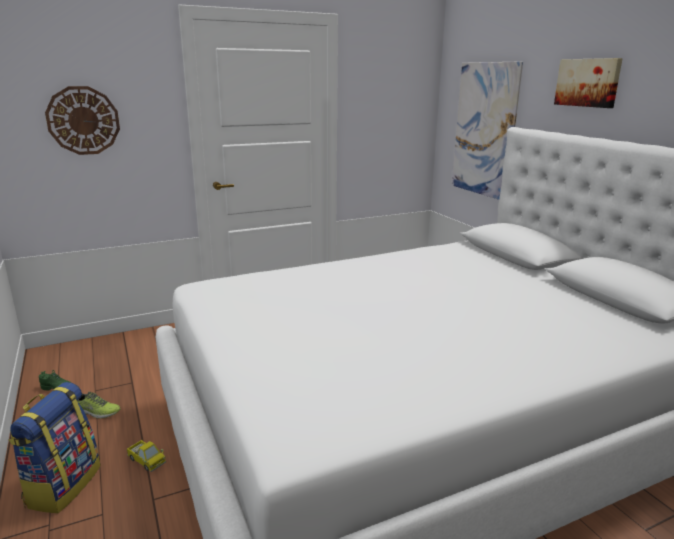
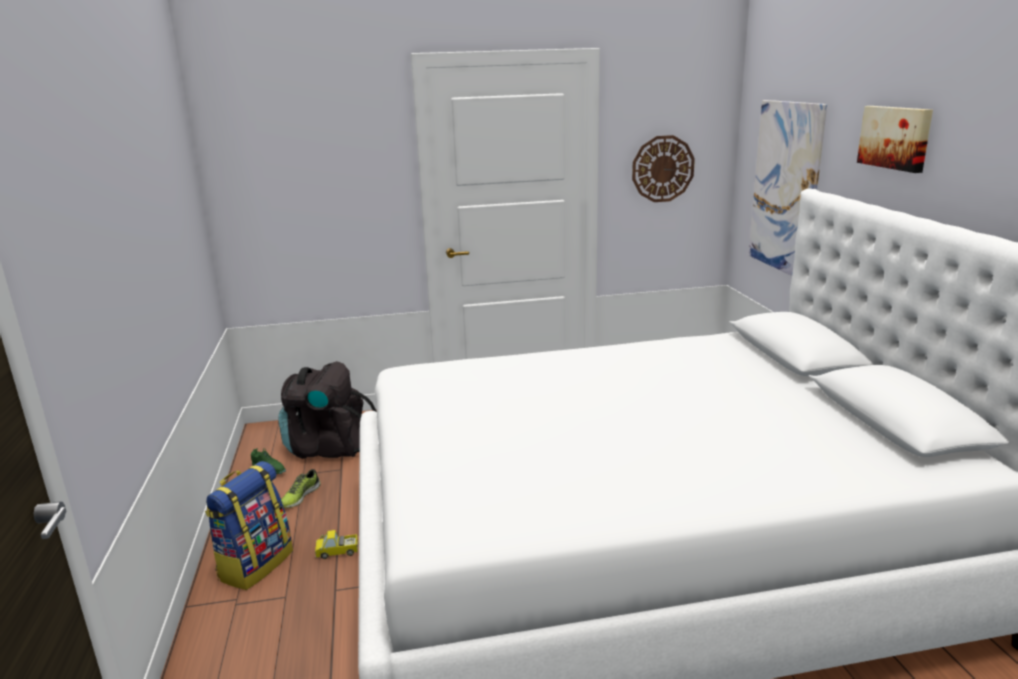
camera: 15 degrees right, 0 degrees up
(83, 120) = (308, 183): wall clock -> wall clock (662, 169)
(96, 412) = (300, 496): shoe -> shoe turned 90 degrees clockwise
(114, 364) = (327, 447): none -> black backpack
(146, 461) = (337, 552): toy truck -> toy truck turned 120 degrees clockwise

